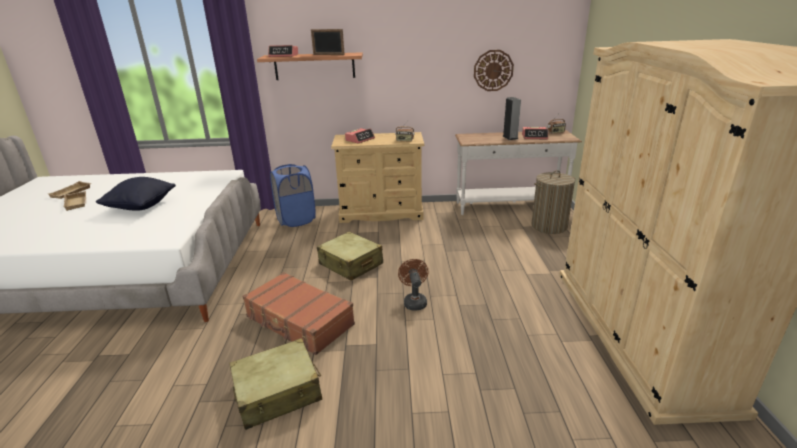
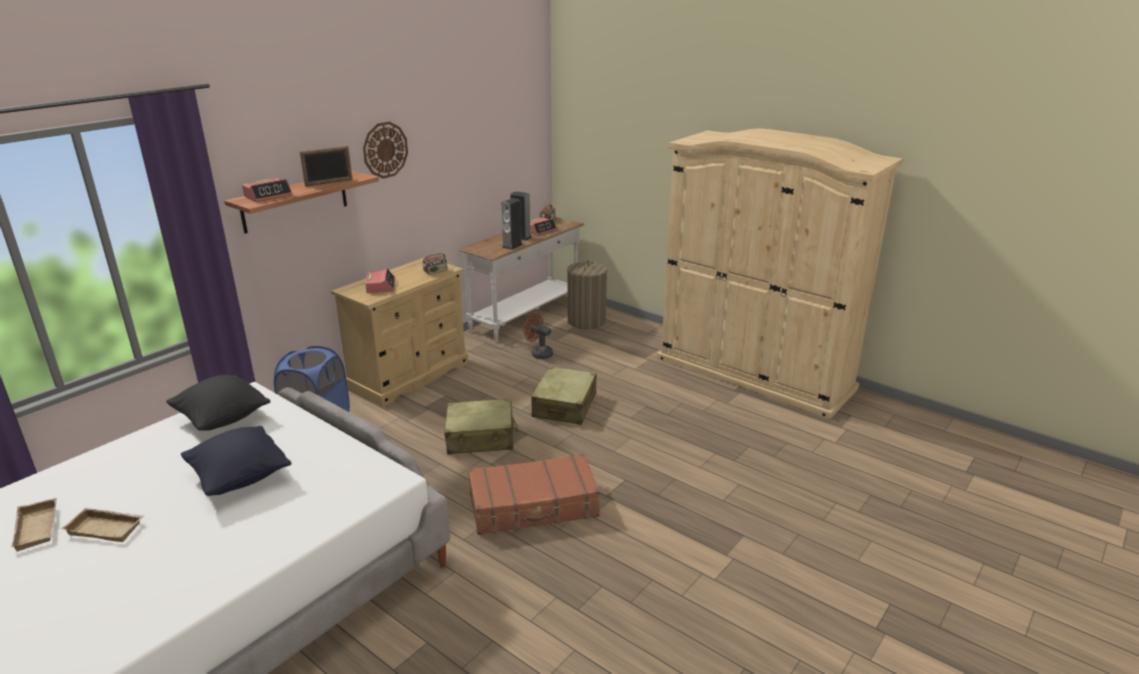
camera: 50 degrees left, 0 degrees up
(196, 180) = (222, 419): none -> black pillow
(278, 392) = (623, 556): beige suitcase -> beige suitcase (565, 405)
(414, 301) = (594, 434): brown fan -> brown fan (539, 353)
(491, 140) = (512, 246): none -> speaker
(493, 70) = (484, 165): wall clock -> wall clock (385, 150)

